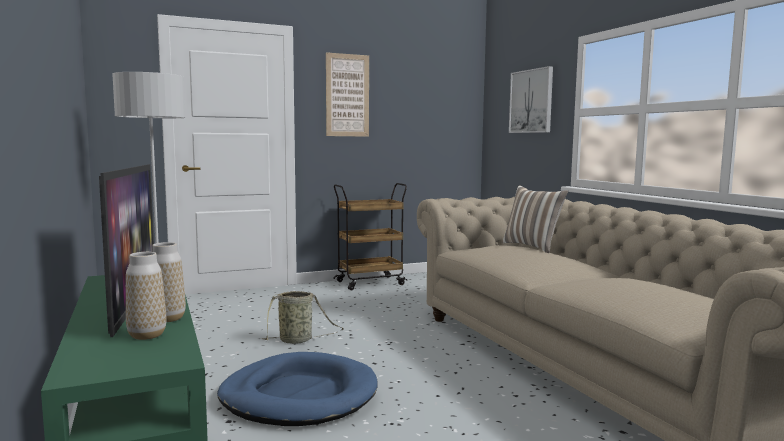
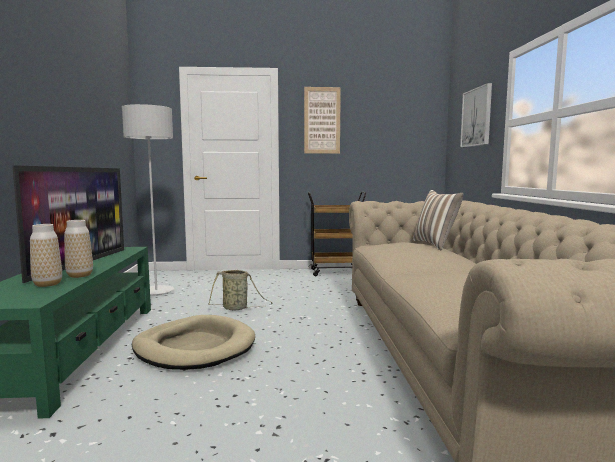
camera: 20 degrees right, 0 degrees up
(299, 395) = (194, 347): blue dog bed -> beige dog bed

